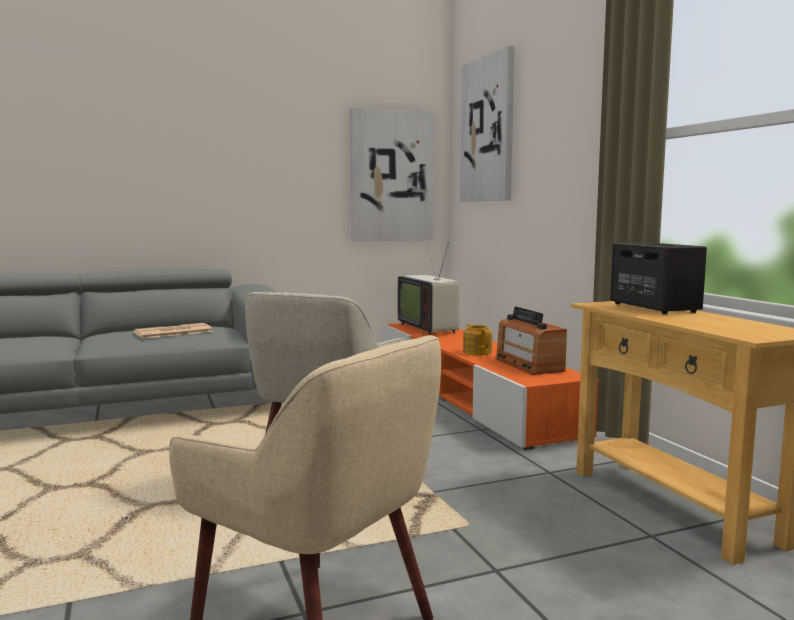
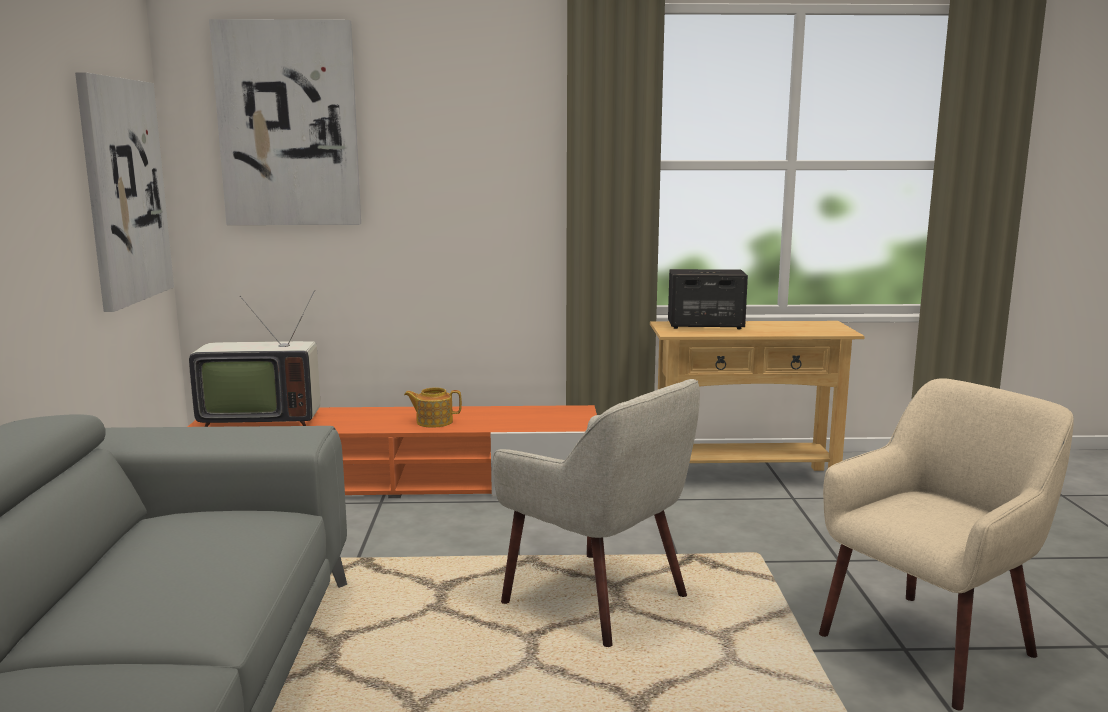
camera: 70 degrees left, 5 degrees up
(172, 332) = (207, 551): newspaper -> none
(528, 365) = (518, 415): radio -> none

